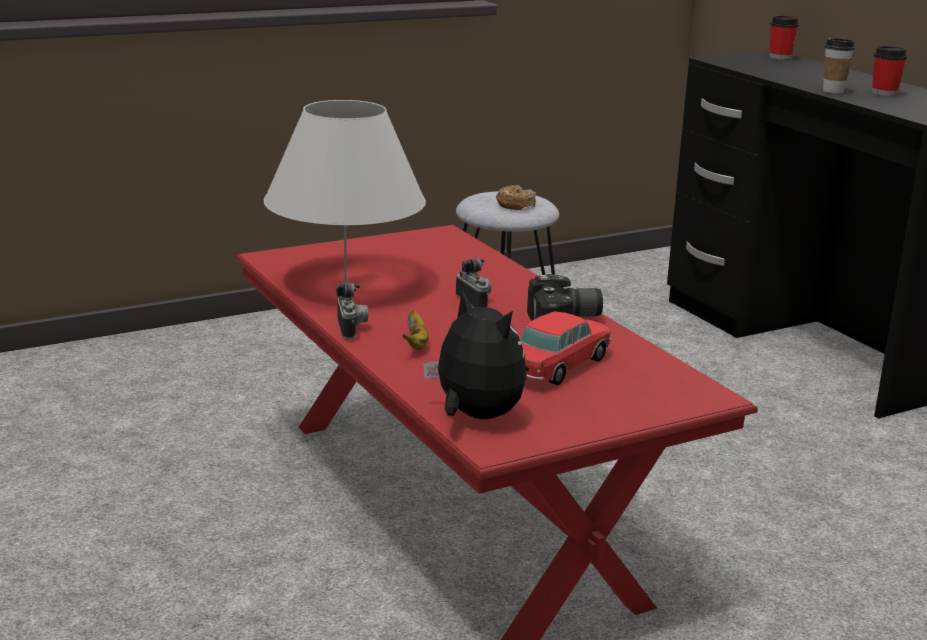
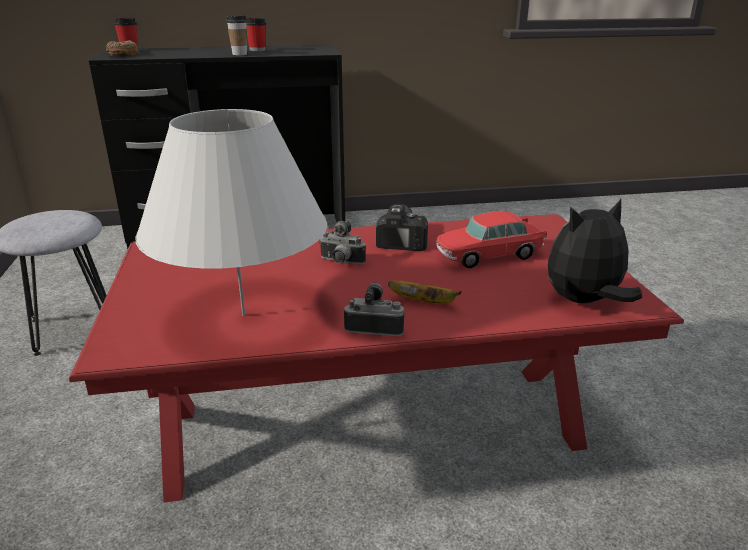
camera: 70 degrees left, 5 degrees up
(476, 302) = (341, 262): camera -> camera turned 150 degrees counterclockwise
(515, 205) = (61, 221): donut -> donut (123, 54)
(558, 366) = (488, 255): toy car -> toy car turned 75 degrees counterclockwise

